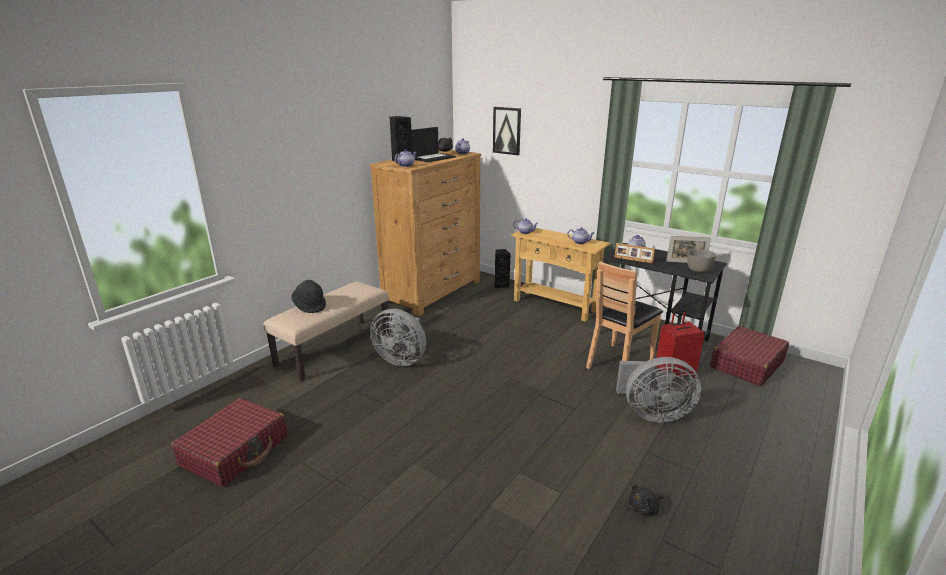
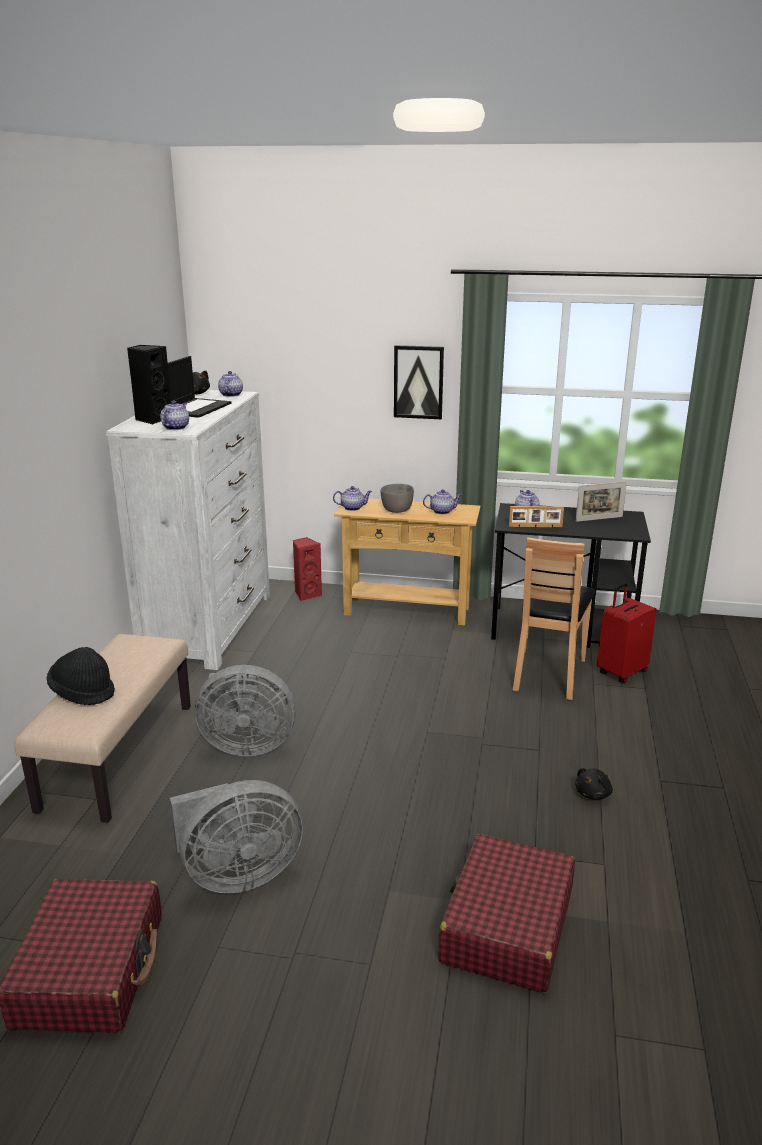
camera: 25 degrees left, 0 degrees up
(433, 291) = (209, 626): brown dresser -> white dresser
(501, 285) = (307, 595): black speaker -> red speaker
(507, 130) = (291, 352): picture -> picture (418, 382)
(644, 508) = (705, 850): black plush toy -> black plush toy (594, 793)
(652, 413) = (632, 730): grey fan -> grey fan (237, 875)
(698, 270) = (622, 527): grey bowl -> grey bowl (396, 510)
(746, 364) = (688, 639): red suitcase -> red suitcase (506, 927)

